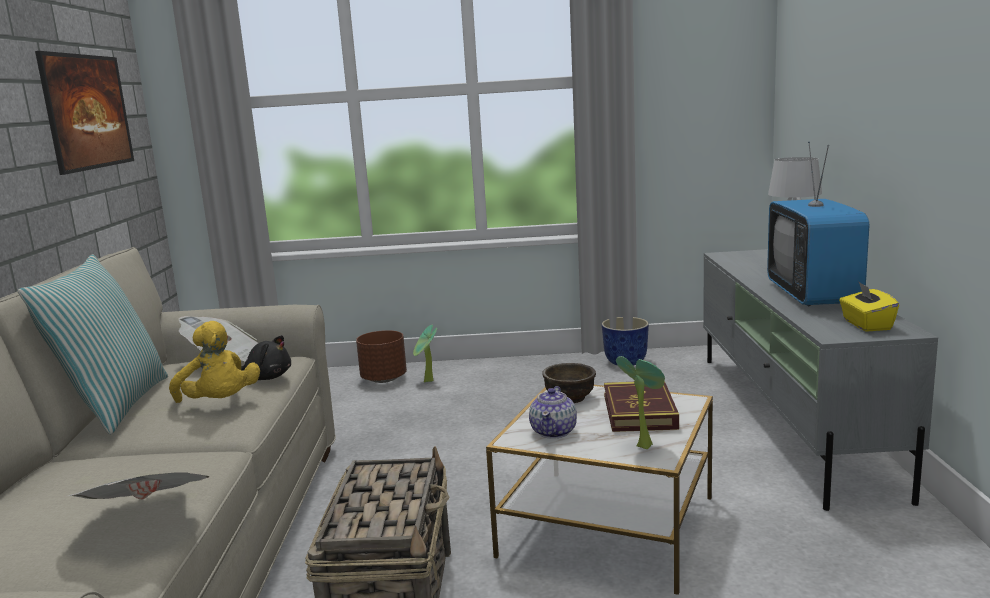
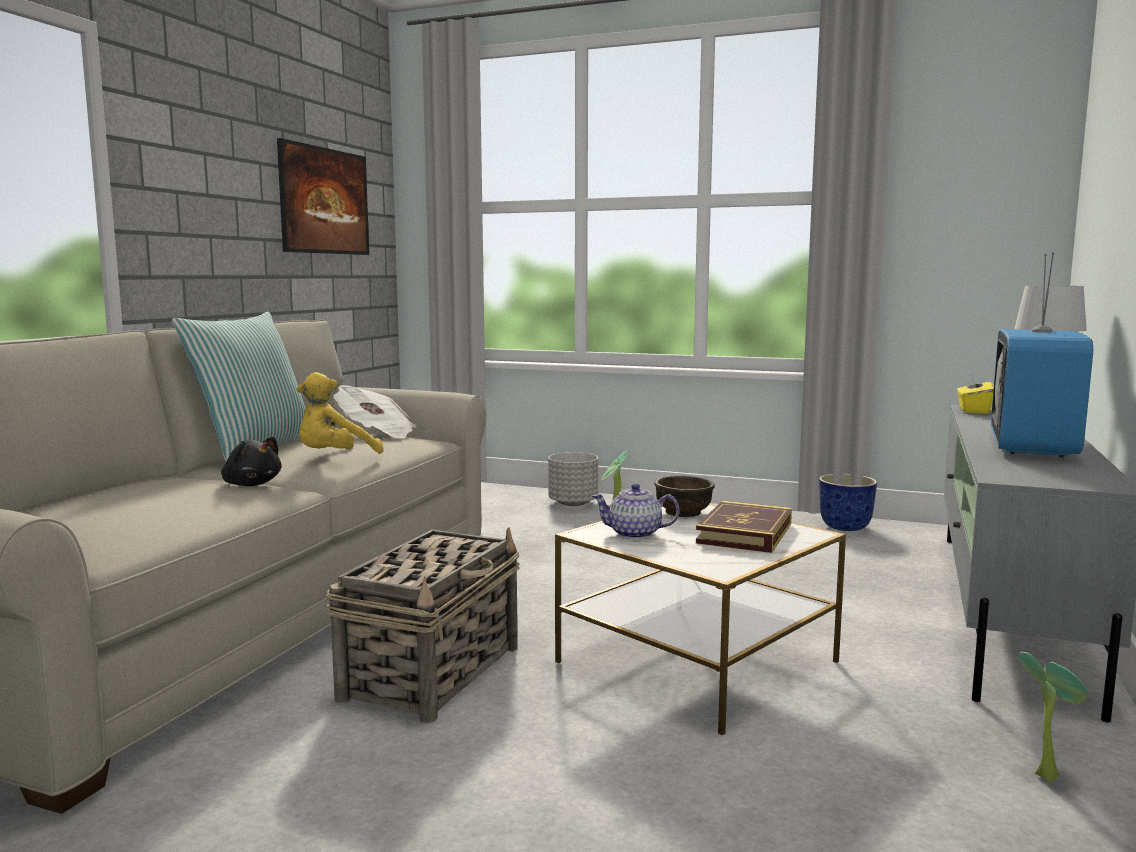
camera: 20 degrees right, 5 degrees down
(149, 518) = (189, 513): newspaper -> none
(220, 404) = (334, 458): yellow plush toy -> yellow plush toy turned 60 degrees clockwise
(267, 377) = (395, 448): black plush toy -> black plush toy (251, 484)
(383, 379) = (572, 503): brown planter -> grey planter
(554, 431) = (635, 534): teapot -> teapot turned 60 degrees clockwise
(643, 444) = (716, 558): potted plant -> potted plant (1045, 773)
(866, 325) = (1063, 475): yellow tissue box -> yellow tissue box (973, 410)

